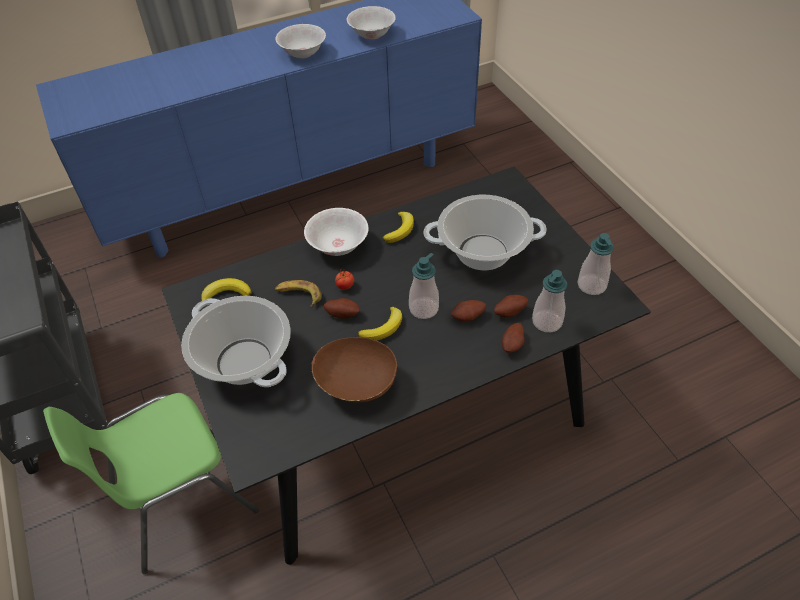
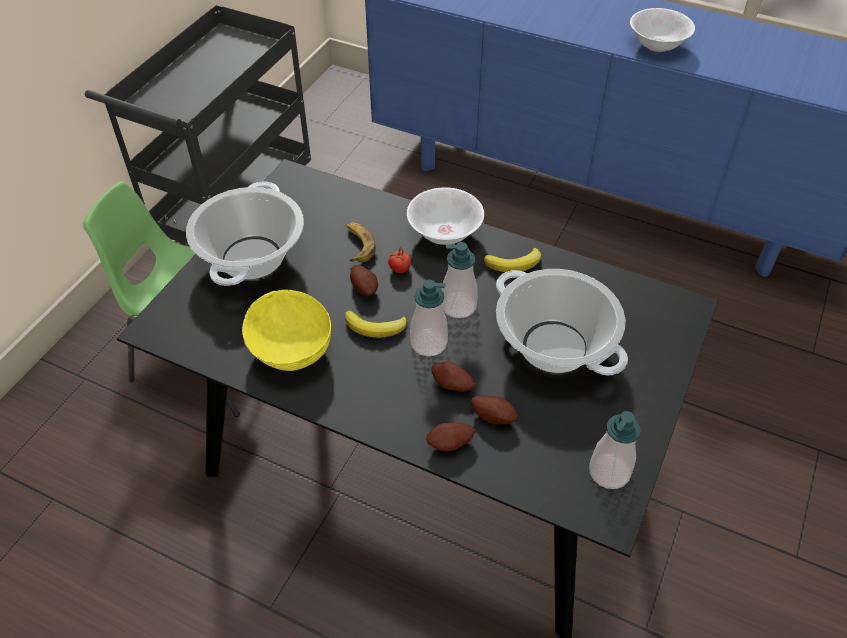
camera: 50 degrees right, 0 degrees up
(226, 293) = (315, 199): banana -> none
(356, 385) = (290, 349): brown bowl -> yellow bowl
(372, 35) = (754, 69): white bowl -> none
(547, 321) = (511, 458): soap dispenser -> soap dispenser (458, 306)

